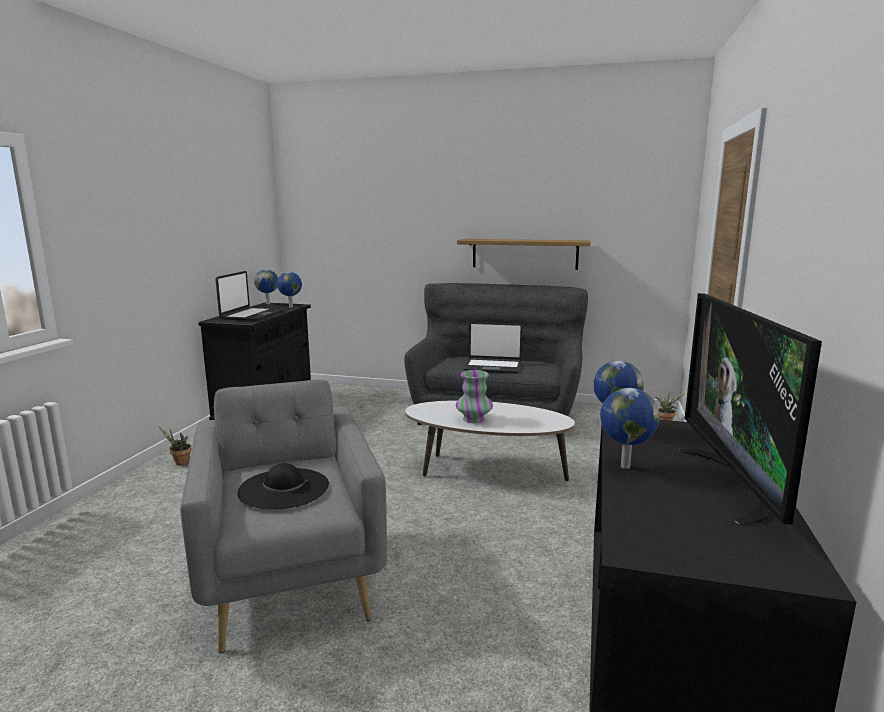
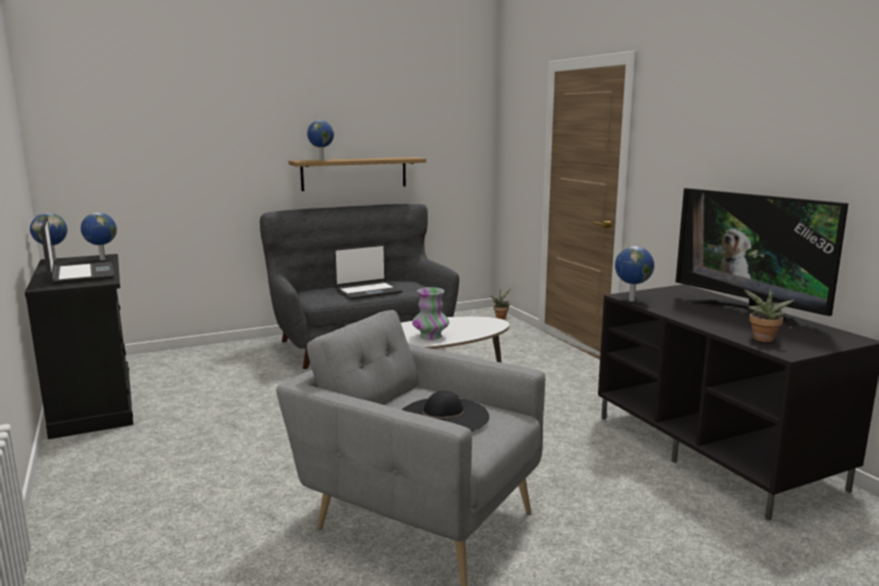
camera: 40 degrees left, 0 degrees up
(180, 463) = (87, 483): potted plant -> potted plant (762, 340)
(624, 466) = (687, 318): globe -> globe (321, 160)

